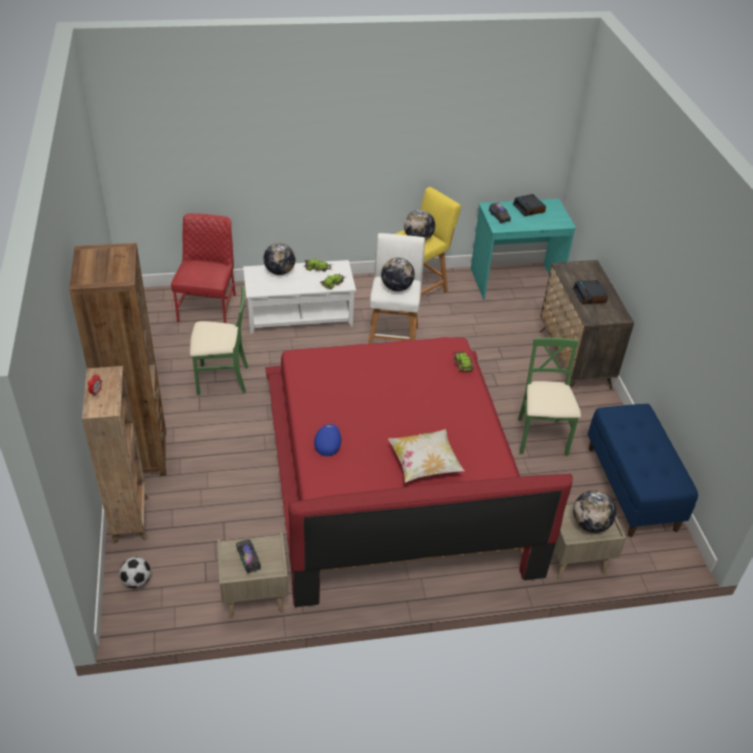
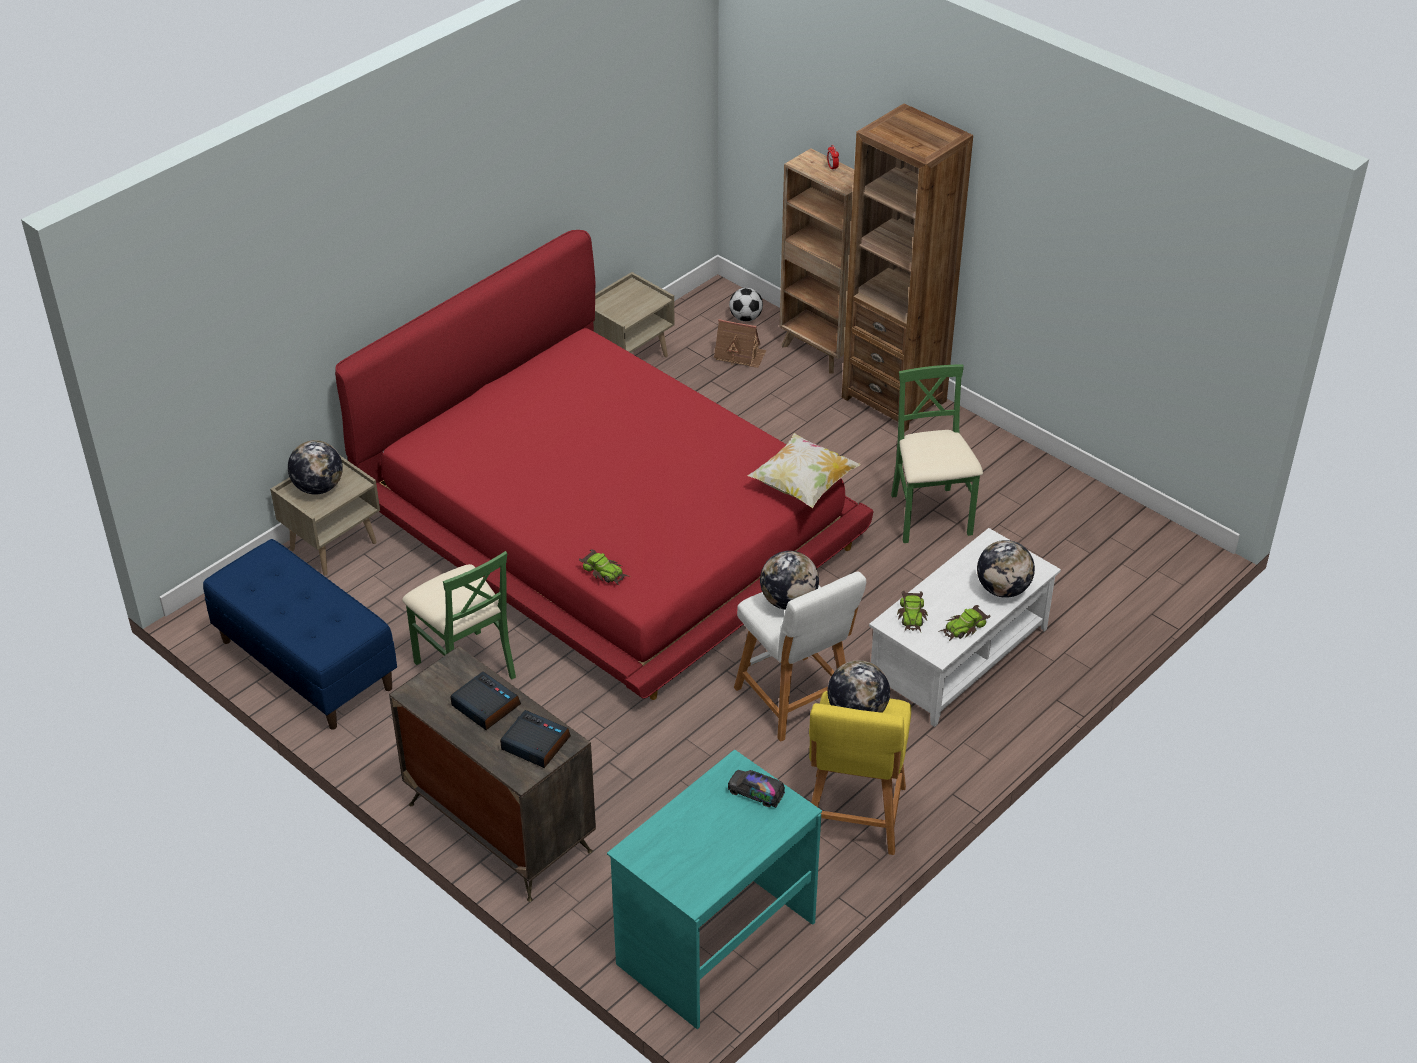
camera: 145 degrees right, 0 degrees up
(181, 550) = (739, 355): none -> toy house
(208, 307) = (1087, 595): red chair -> none
(221, 379) = (929, 516): green chair -> green chair turned 120 degrees clockwise
(248, 559) = (630, 300): toy truck -> none
(327, 443) = (664, 404): blue cap -> none
(424, 465) = (540, 436): pillow -> pillow (802, 486)
(529, 208) = (724, 851): alarm clock -> alarm clock (534, 744)

